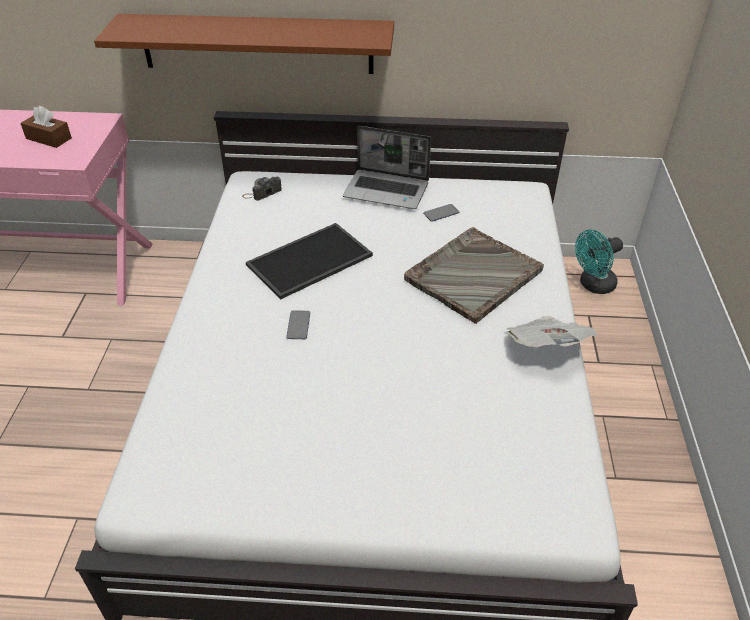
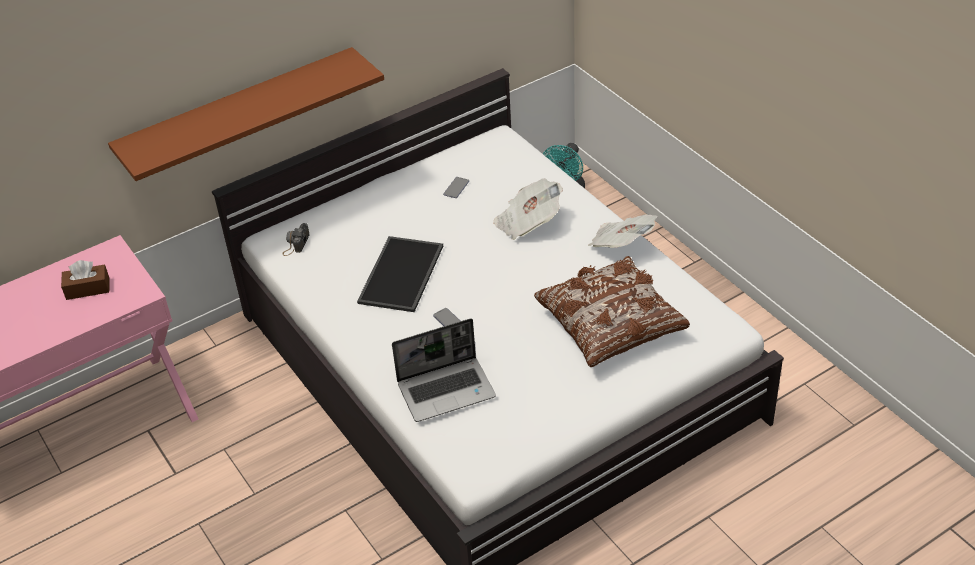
camera: 35 degrees left, 0 degrees up
(387, 190) = (395, 190): laptop -> laptop (447, 389)
(443, 428) = (610, 327): none -> brown pillow
(472, 276) = (528, 223): grey tray -> newspaper

